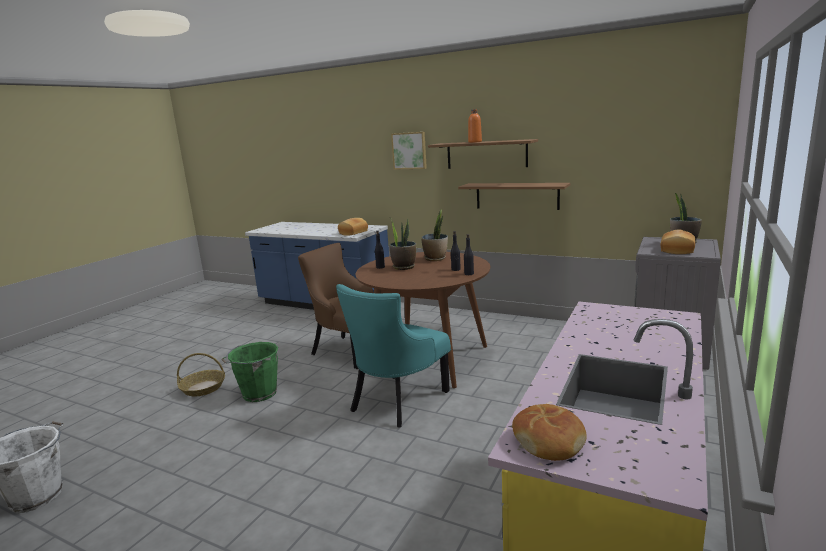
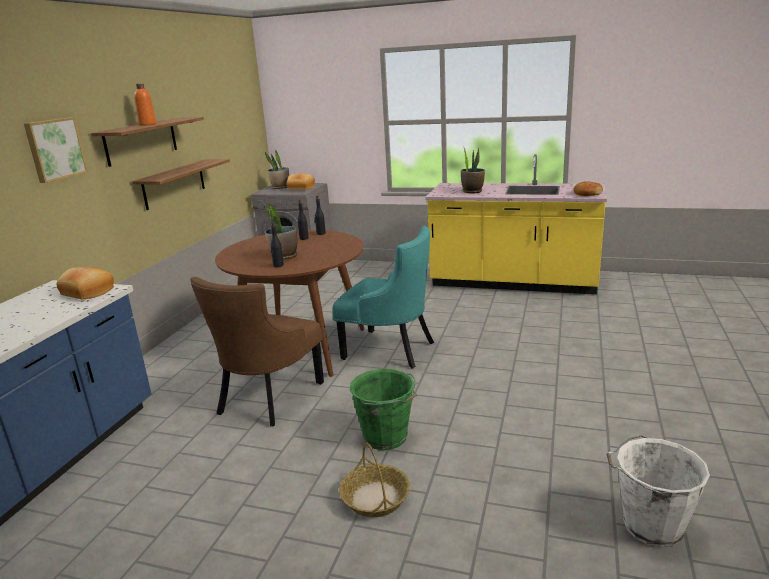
camera: 100 degrees left, 5 degrees up
(435, 259) = (255, 249): potted plant -> potted plant (472, 191)

